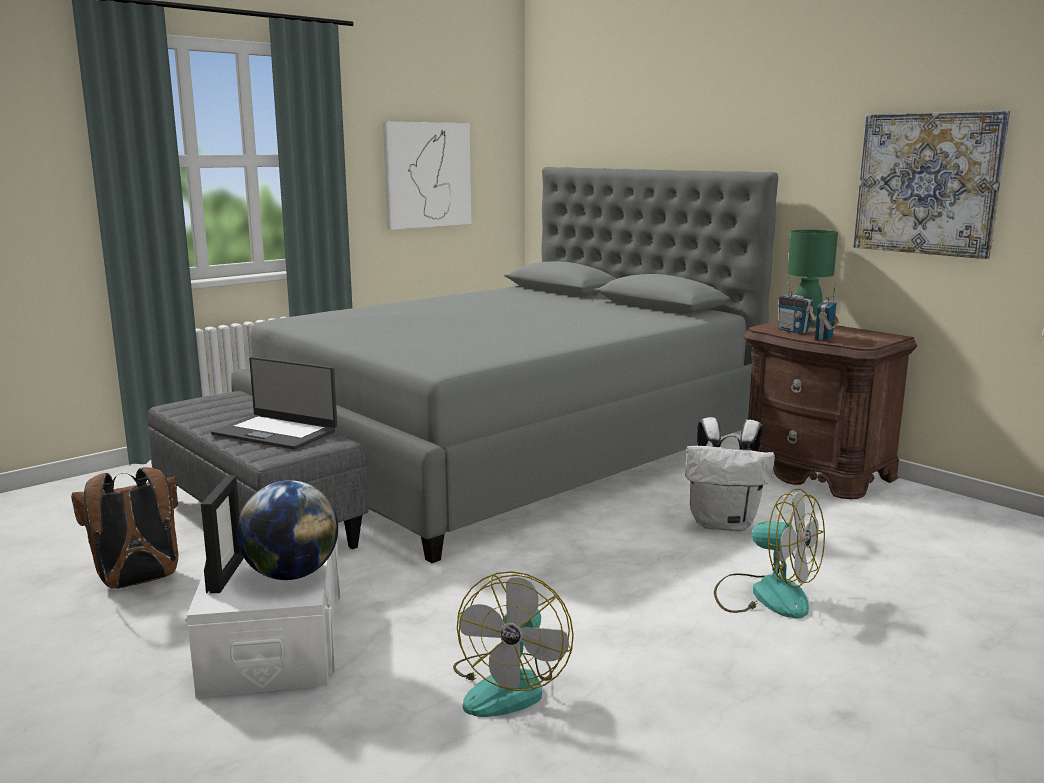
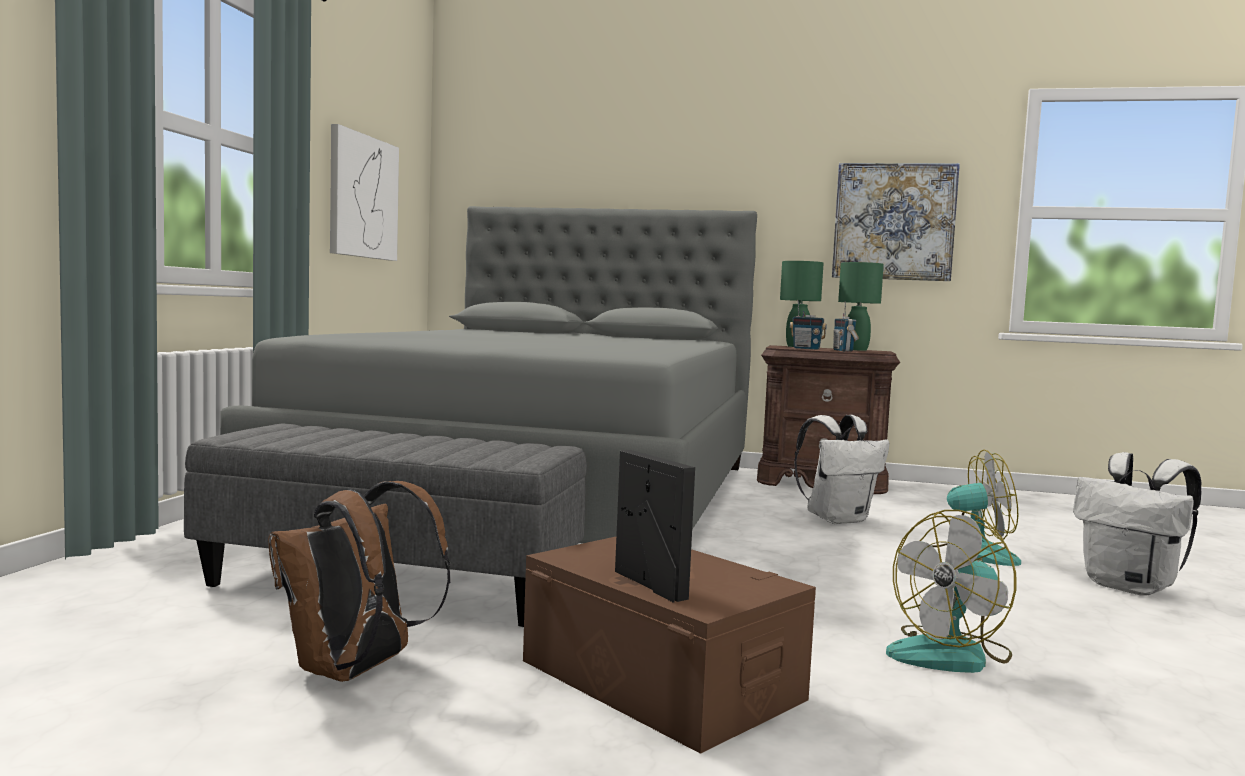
camera: 35 degrees left, 10 degrees down
(272, 639) = (660, 679): white storage box -> brown storage box
(276, 432) = (460, 445): laptop -> none
(291, 574) = (717, 571): globe -> none
(509, 685) = (951, 654): fan -> fan turned 75 degrees clockwise
(862, 334) = (856, 350): none -> green table lamp
(867, 675) = (1131, 587): none -> white backpack

